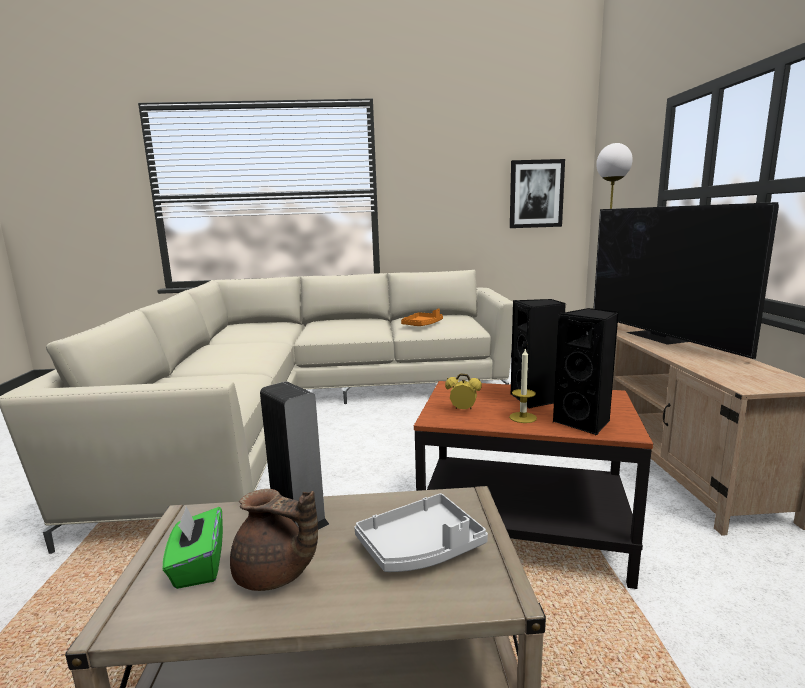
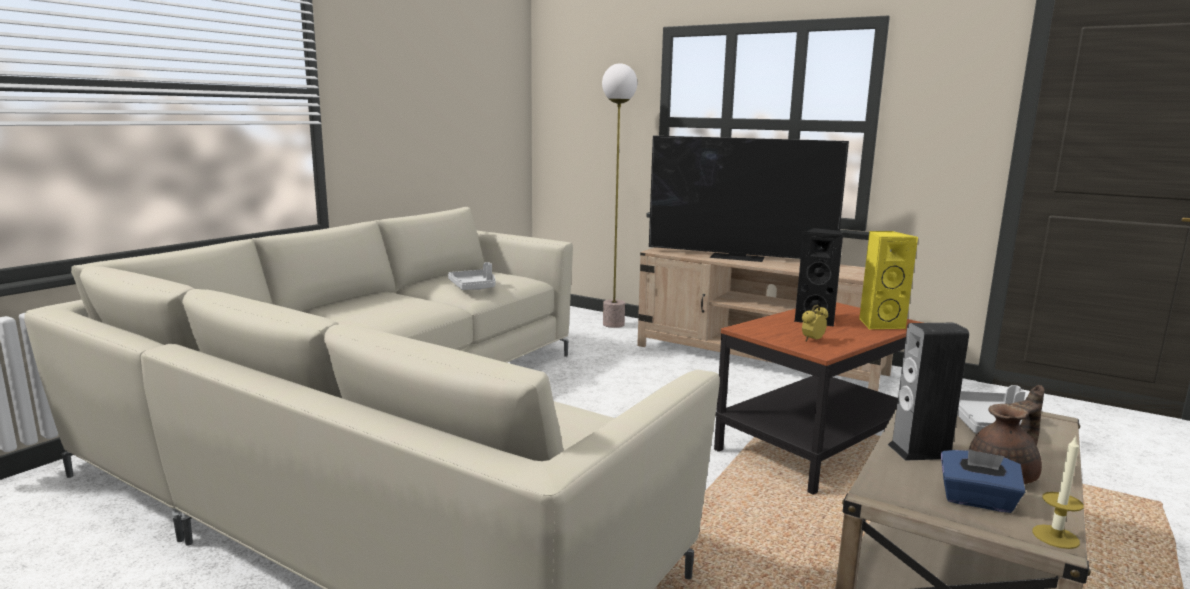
camera: 55 degrees left, 0 degrees up
(198, 566) = (977, 500): green tissue box -> blue tissue box
(422, 325) = (474, 287): orange tray -> grey tray
(523, 417) = (851, 332): candle -> candle (1055, 536)
(536, 194) = (489, 107): picture -> none
(585, 422) = (879, 324): black speaker -> yellow speaker

